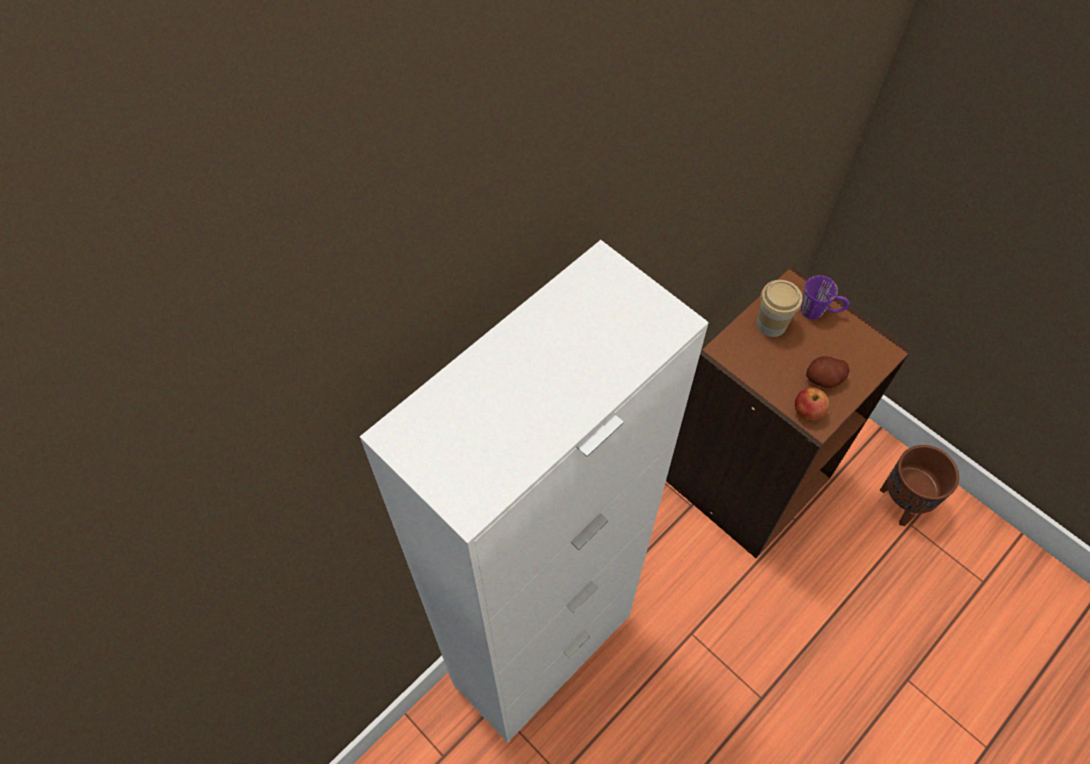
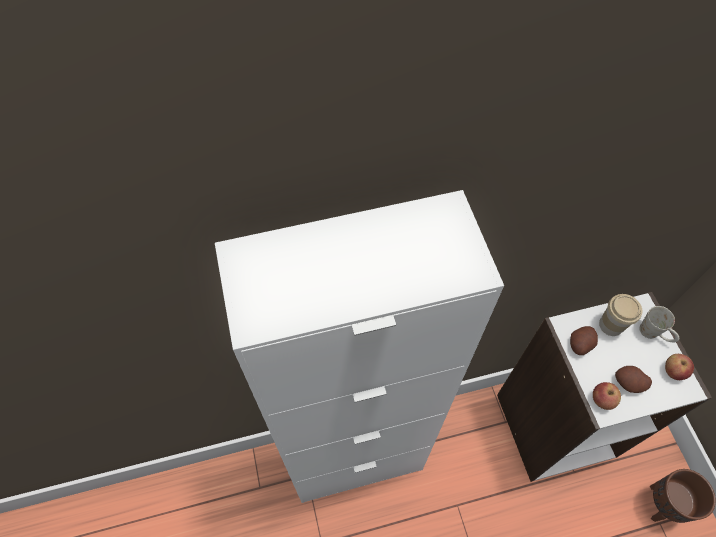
camera: 30 degrees right, 0 degrees up
(746, 477) = (555, 423): brown bookcase -> white bookcase
(751, 362) = (580, 344): none -> potato
(820, 311) = (654, 334): purple mug -> white mug
(860, 342) = (673, 371): none -> apple

